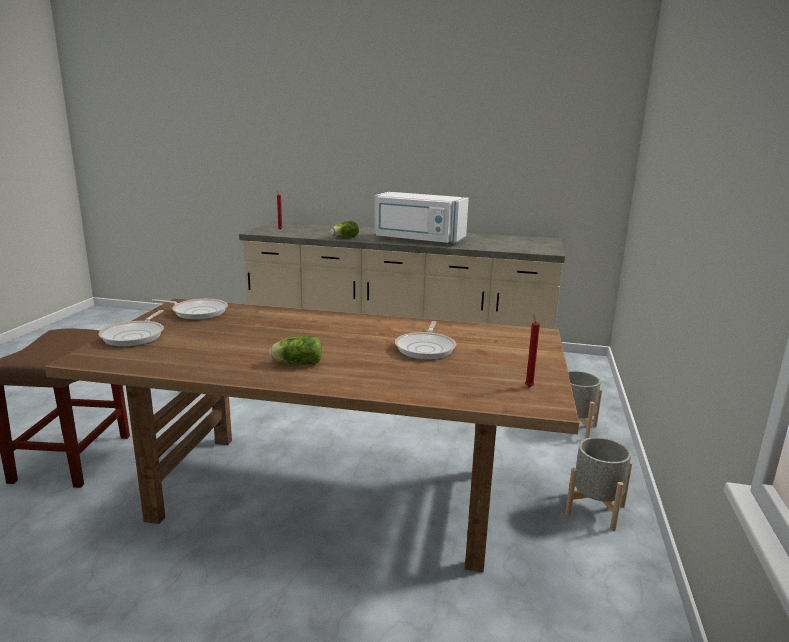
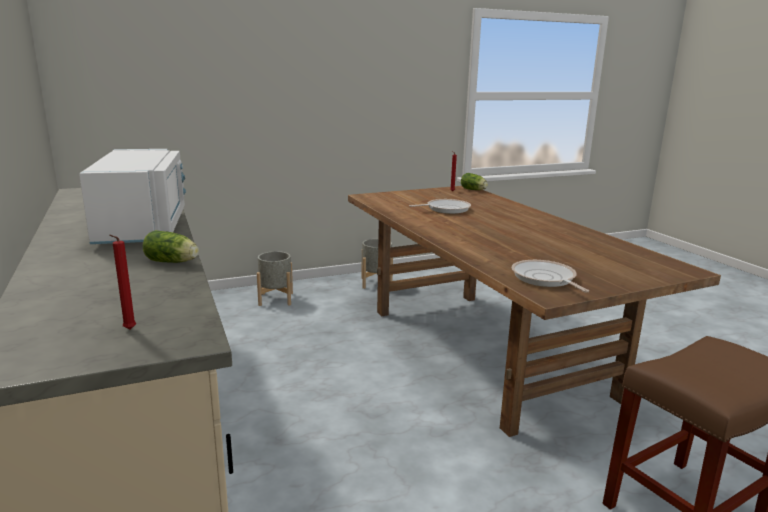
camera: 125 degrees left, 0 degrees up
(135, 336) = (630, 275): frying pan -> none
(296, 363) = (536, 225): lettuce -> lettuce (474, 190)

